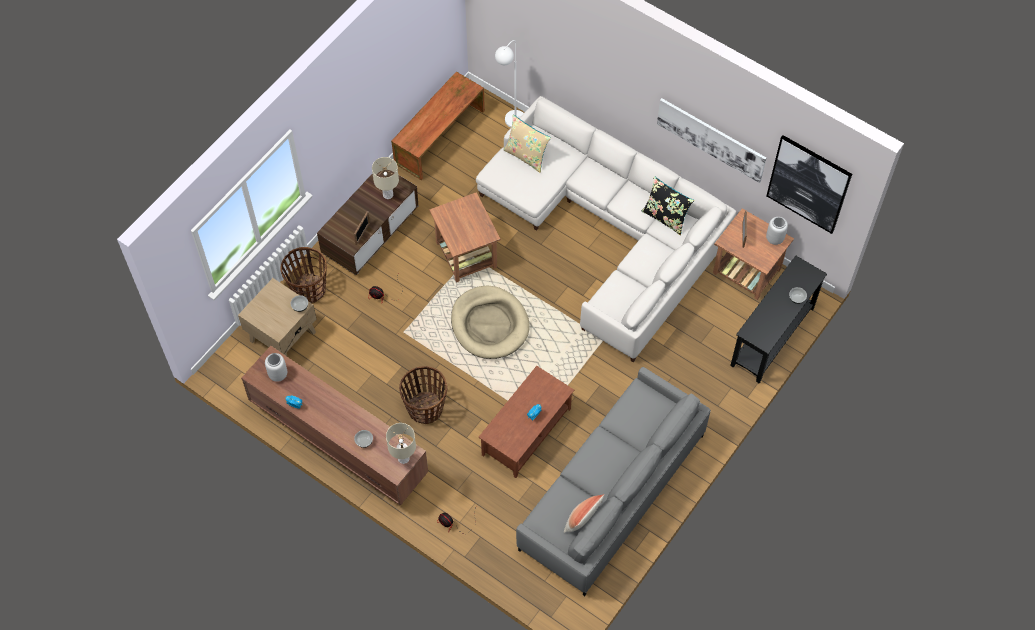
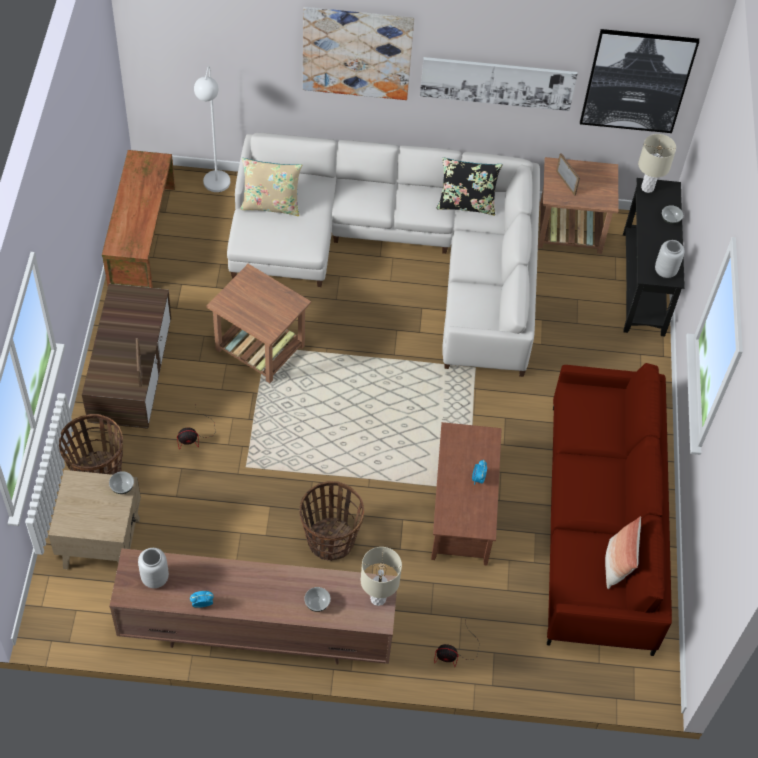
camera: 35 degrees left, 5 degrees down
(388, 195) = (141, 314): beige table lamp -> beige table lamp (647, 188)
(489, 324) = (339, 411): beige dog bed -> none
(611, 491) = (599, 525): grey sofa -> red sofa
(617, 74) = (357, 53): none -> picture
(774, 239) = (600, 173): grey vase -> grey vase (665, 271)

